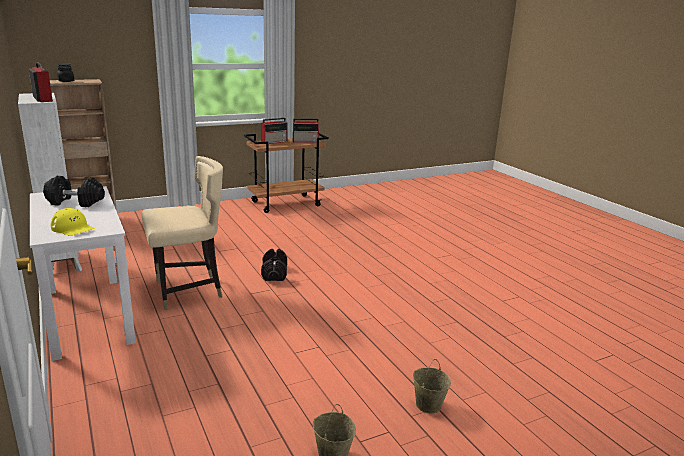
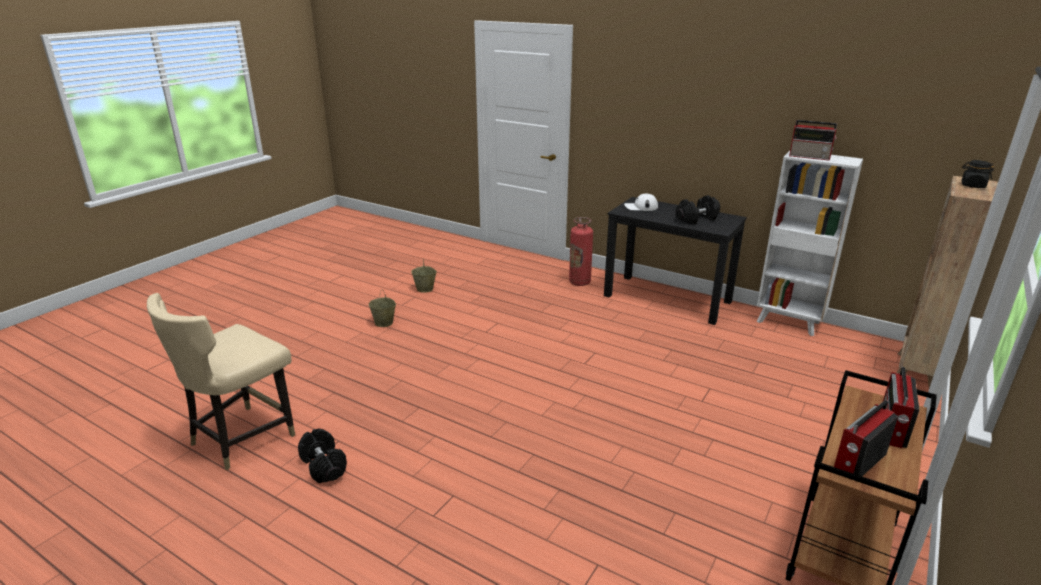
camera: 150 degrees right, 5 degrees up
(73, 228) = (640, 207): yellow cap -> white cap
(88, 314) = (667, 299): white desk -> black desk
(119, 374) = (579, 282): none -> fire extinguisher
(188, 291) = (645, 336): beige chair -> beige chair (242, 437)
(274, 273) = (609, 381): black dumbbell -> black dumbbell (324, 465)

